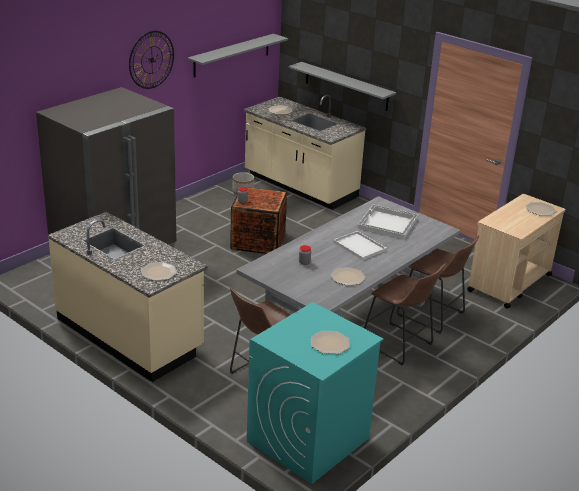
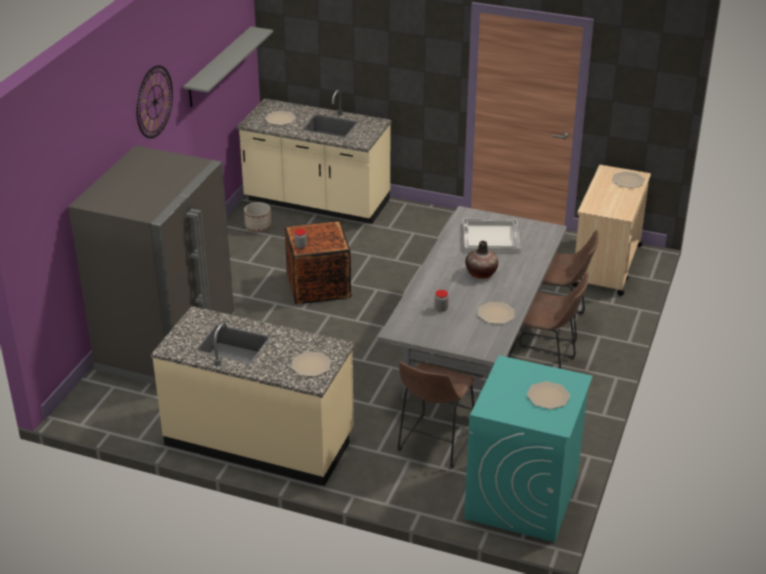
camera: 20 degrees left, 5 degrees up
(346, 86) = (357, 75): grey shelf -> none
(358, 246) = (481, 273): white tray -> vase

